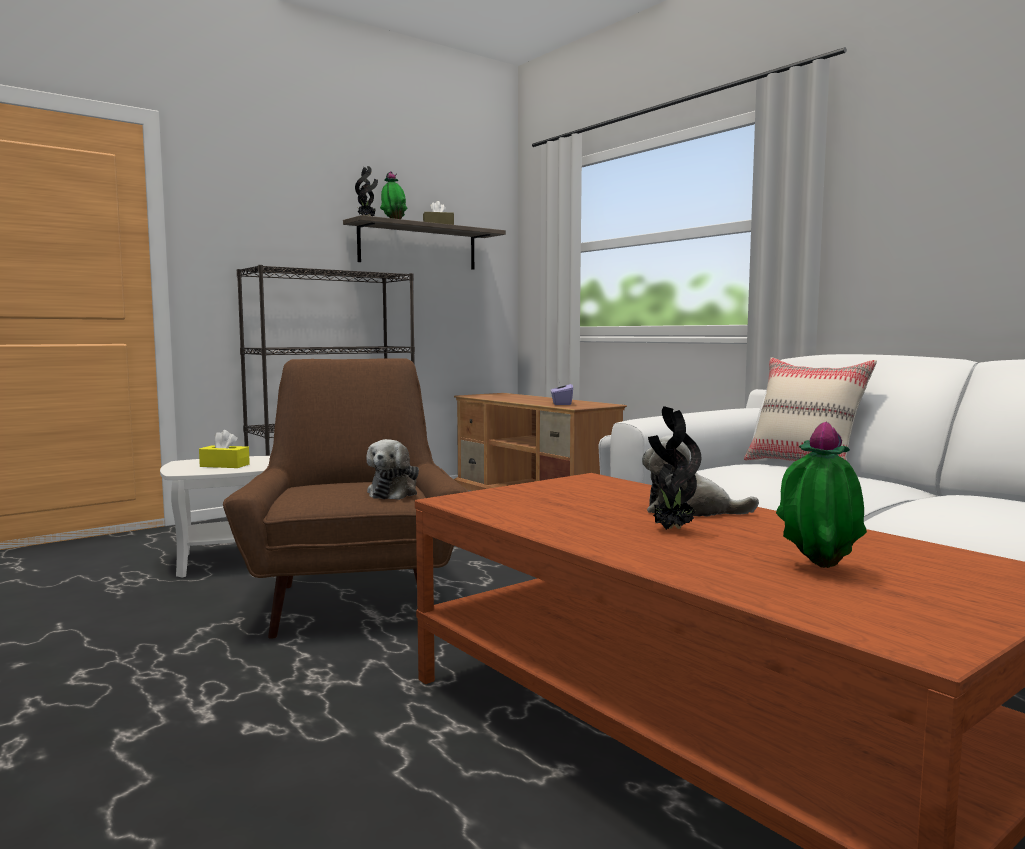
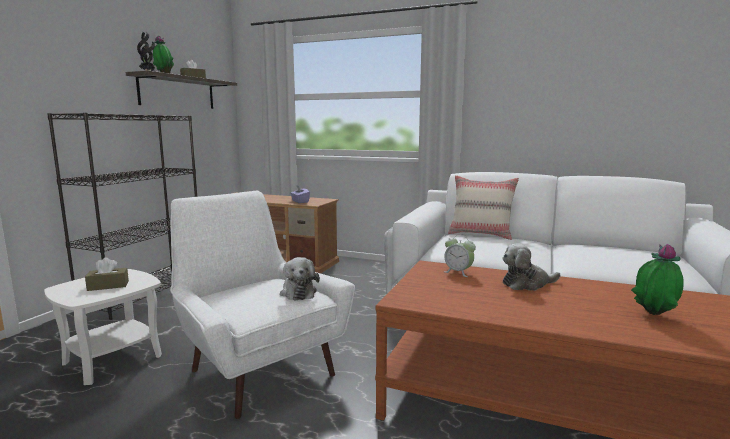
camera: 30 degrees left, 5 degrees up
(224, 465) = (108, 286): yellow tissue box -> brown tissue box
(354, 600) = (258, 368): brown armchair -> white armchair
(613, 488) = (458, 272): none -> alarm clock
(671, 530) = (549, 301): potted plant -> none

